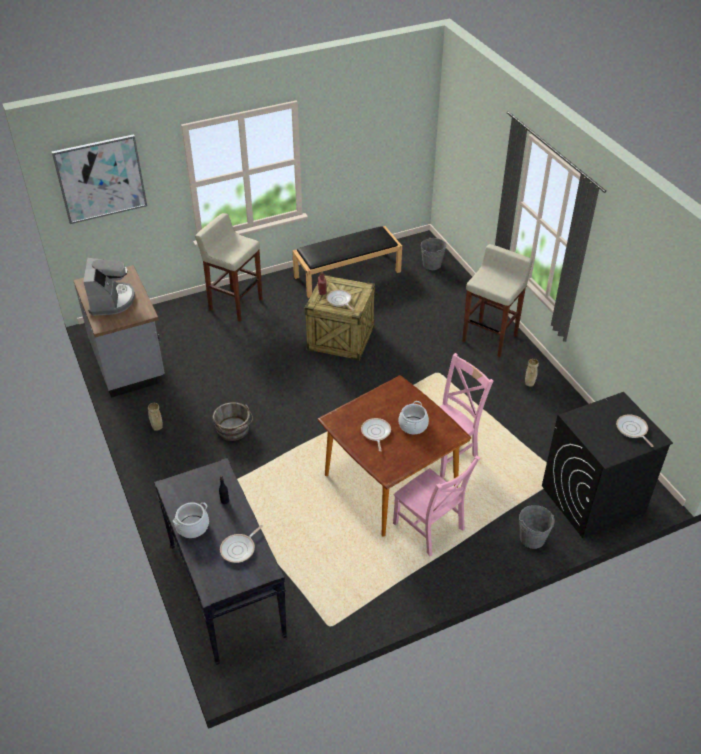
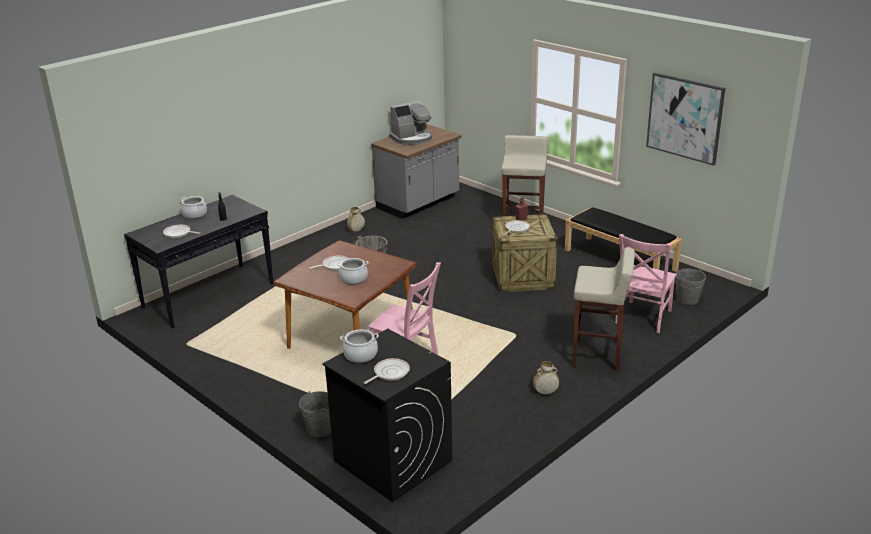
camera: 70 degrees right, 15 degrees down
(101, 179) = (475, 59): picture -> picture (685, 118)
(430, 529) = (306, 370): pink chair -> pink chair (642, 318)
(599, 441) = (360, 355): none -> cooking pot

